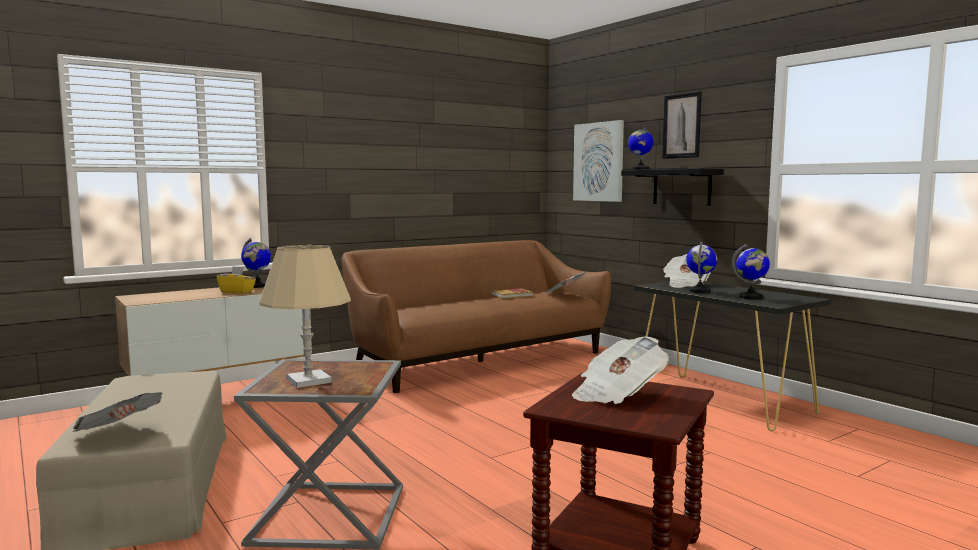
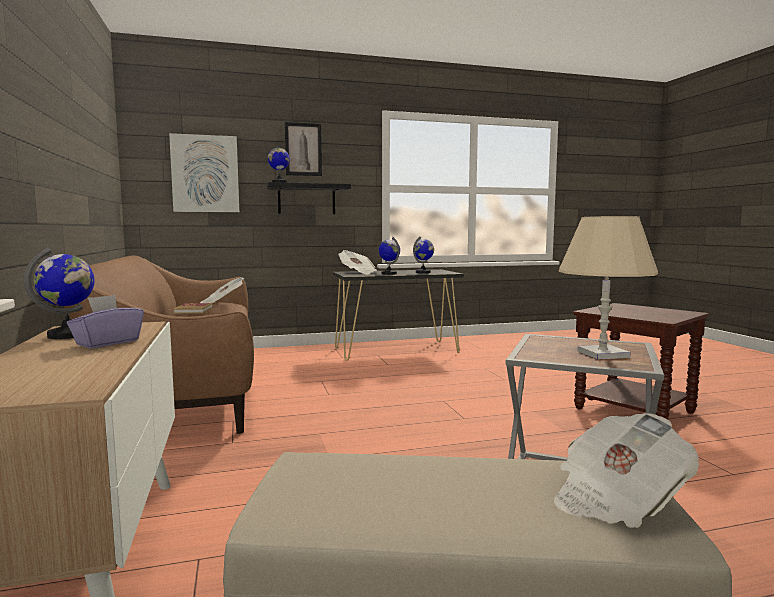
camera: 70 degrees left, 0 degrees up
(237, 292) = (107, 343): yellow tissue box -> purple tissue box
(617, 394) = (629, 311): newspaper -> none

